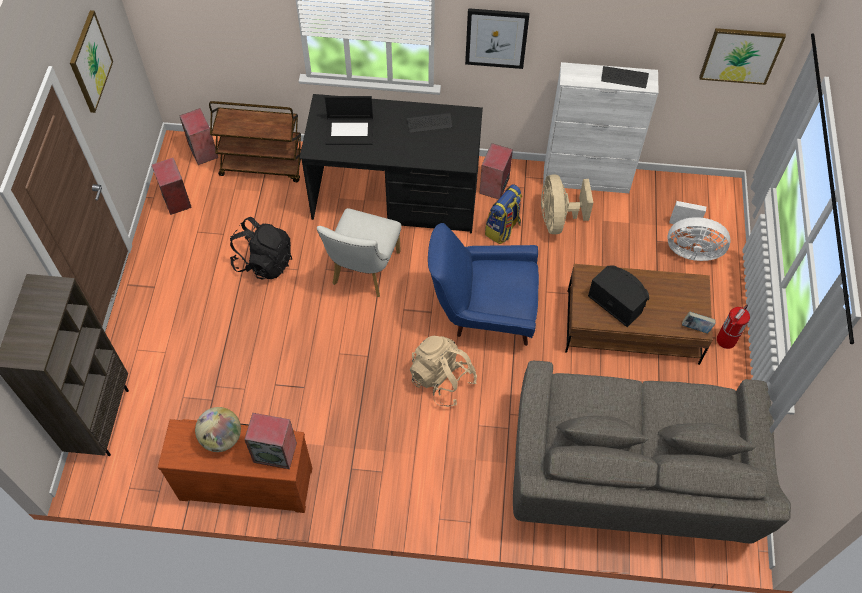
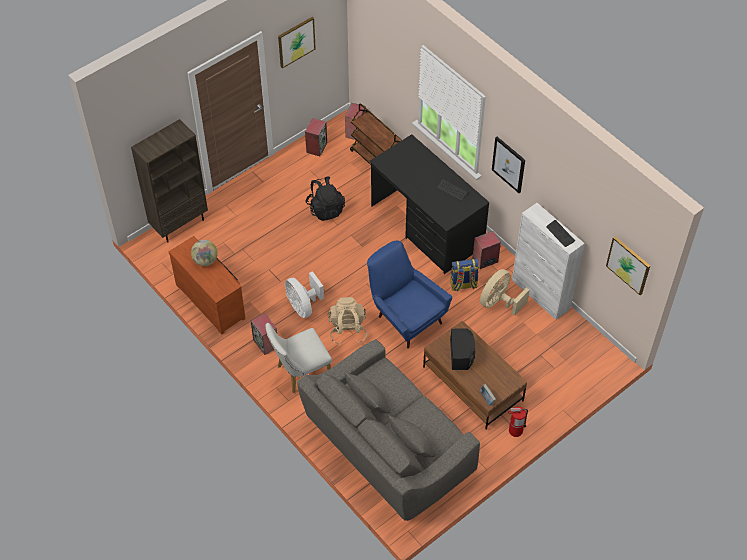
camera: 45 degrees right, 5 degrees down
(276, 452) = (220, 284): speaker -> speaker (266, 343)
(350, 131) = (408, 165): laptop -> none
(363, 272) = (367, 250): white chair -> white chair (300, 373)
(690, 249) = (554, 373): white fan -> white fan (303, 306)

